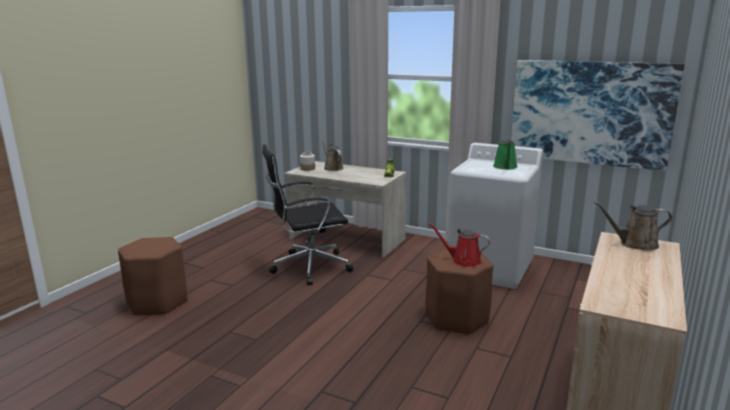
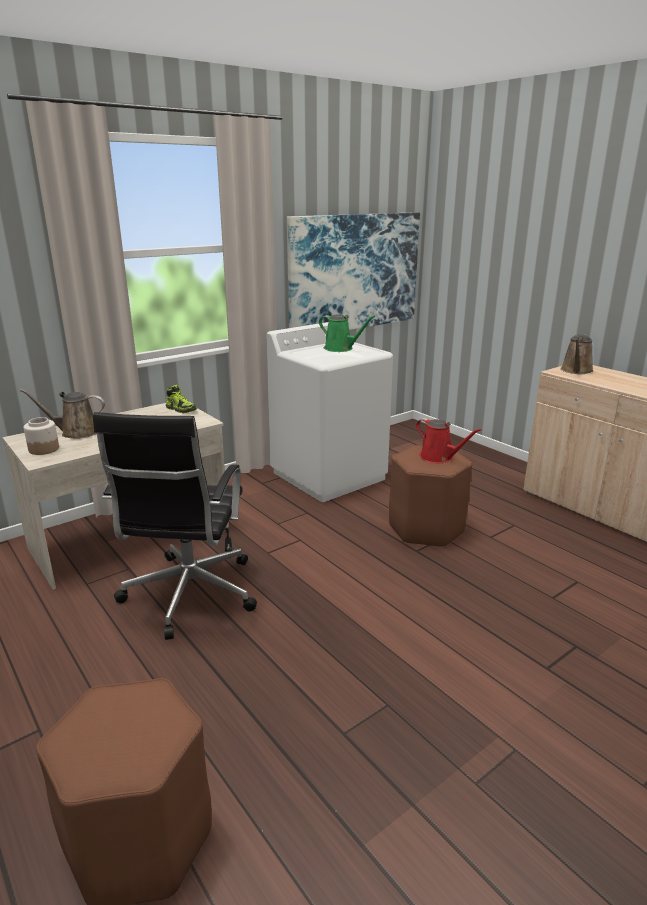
camera: 65 degrees left, 5 degrees up
(463, 261) = (439, 457): red watering can -> red watering can turned 90 degrees counterclockwise

